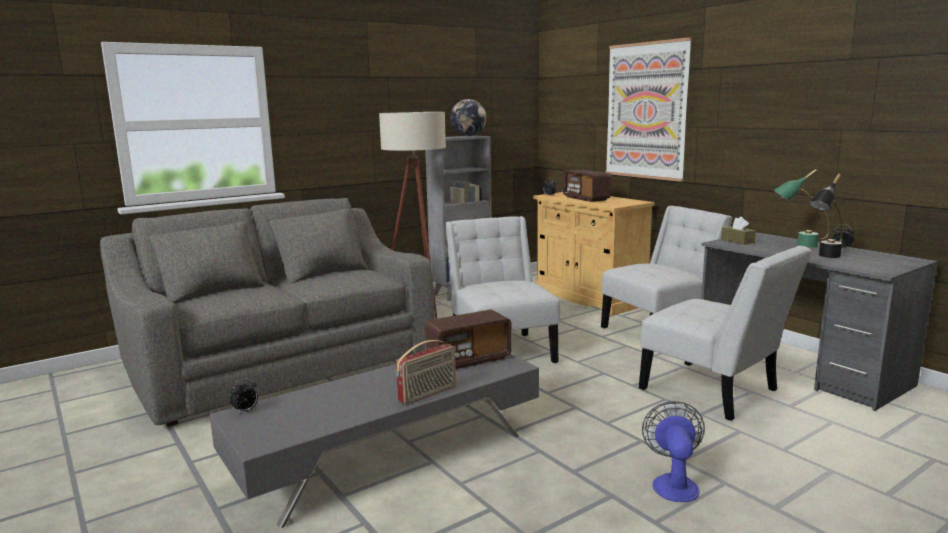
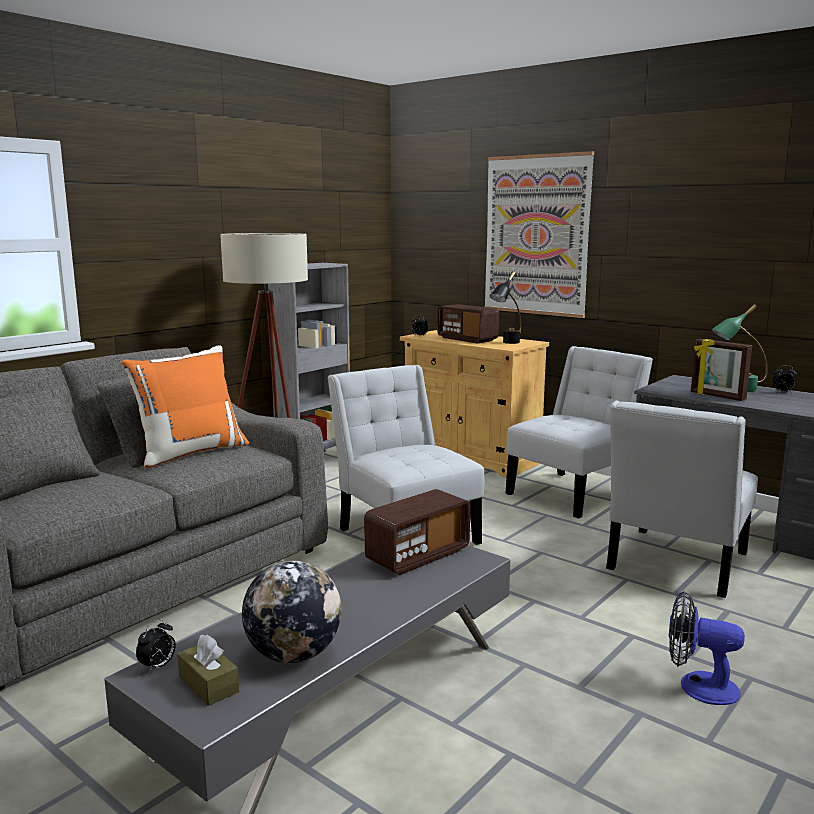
camera: 15 degrees left, 0 degrees up
(333, 275) = (190, 452): none -> orange pillow
(428, 394) = (399, 611): radio -> none
(468, 136) = (320, 264): globe -> globe (293, 654)
(673, 483) = (698, 686): fan -> fan turned 60 degrees counterclockwise
(715, 392) = (675, 565): white chair -> white chair turned 90 degrees clockwise
(737, 241) = (670, 387): brown tissue box -> brown tissue box (208, 684)
(772, 250) = (717, 396): none -> picture frame
(824, 257) = (777, 403): black table lamp -> black table lamp (507, 343)

